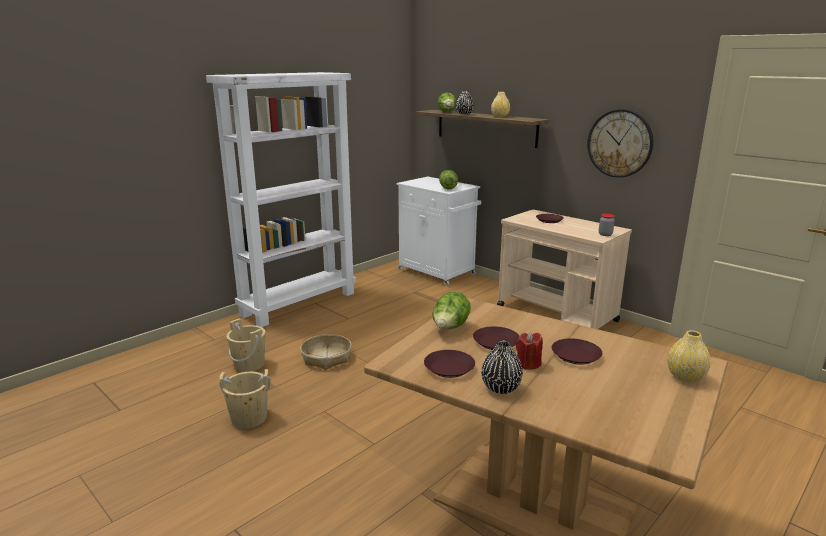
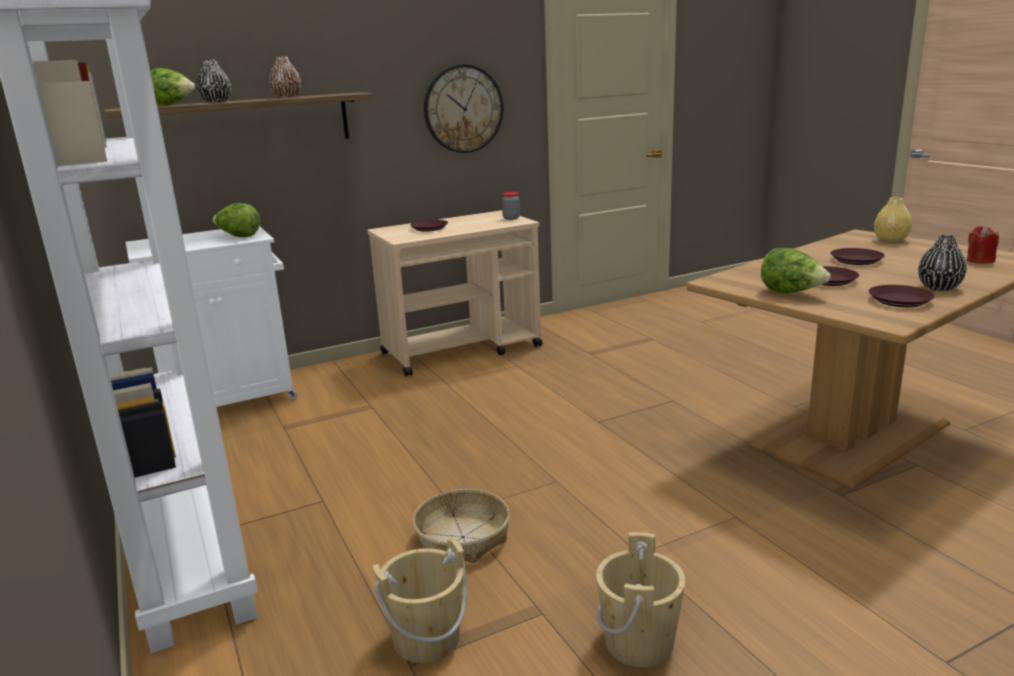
camera: 70 degrees left, 0 degrees up
(500, 116) = (287, 97): yellow vase -> brown vase
(528, 364) = (880, 275): red candle -> red candle (980, 260)

